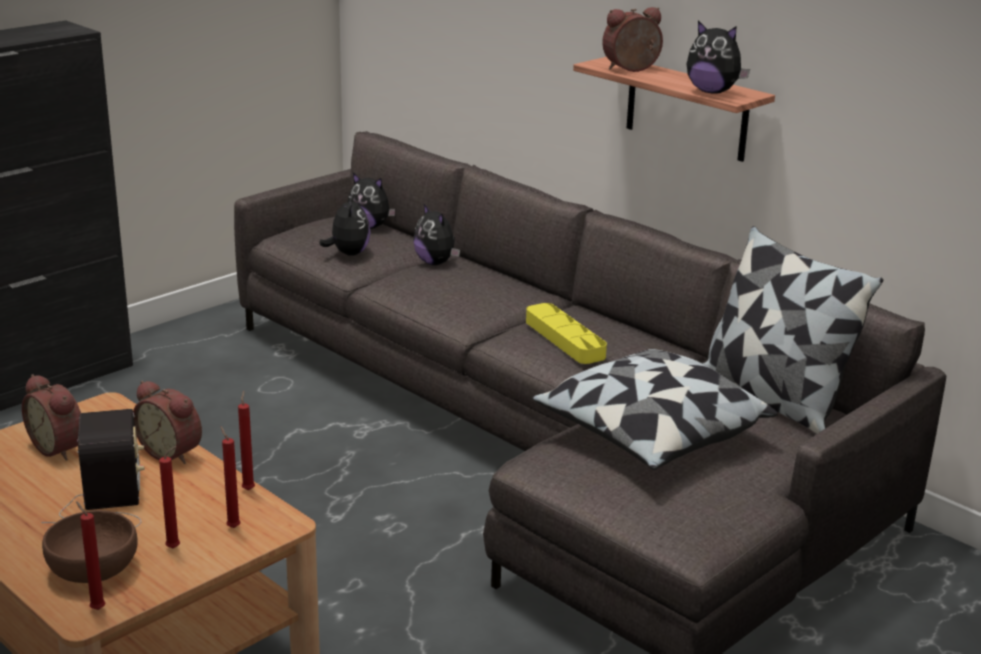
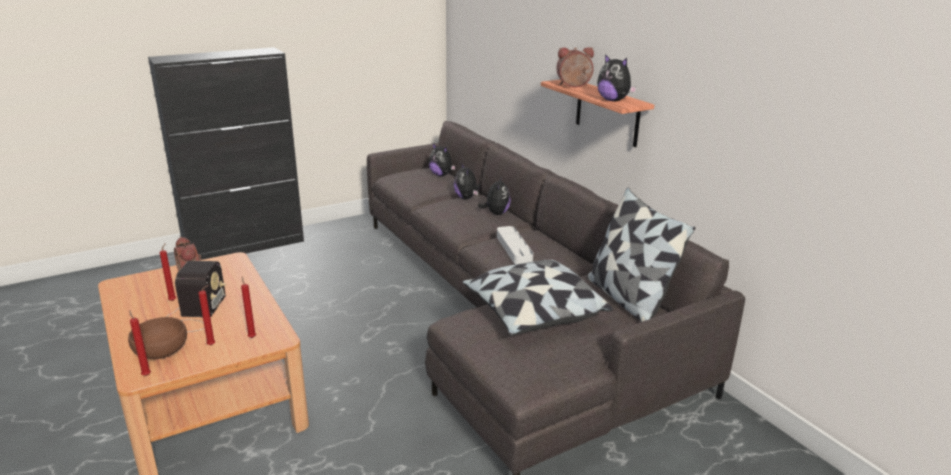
camera: 15 degrees right, 0 degrees up
(172, 452) = (250, 289): alarm clock -> none
(248, 489) = (276, 316): red candle -> red candle (173, 300)
(348, 253) = (419, 188): plush toy -> plush toy (496, 213)
(564, 339) = (514, 249): yellow tray -> grey tray

